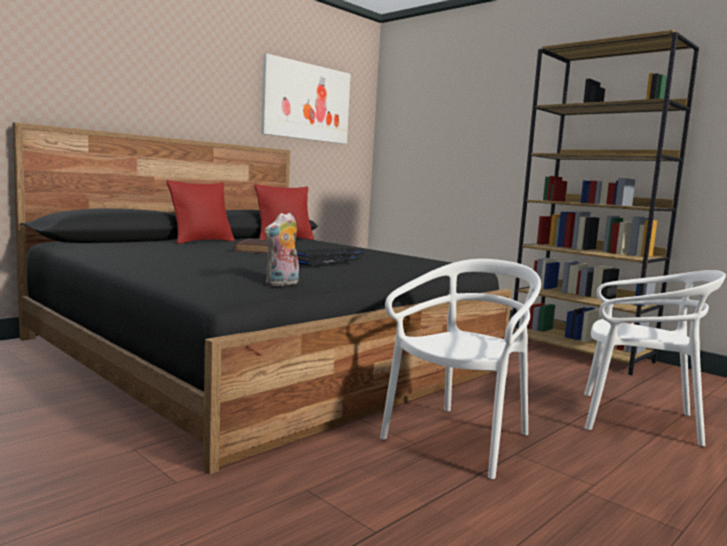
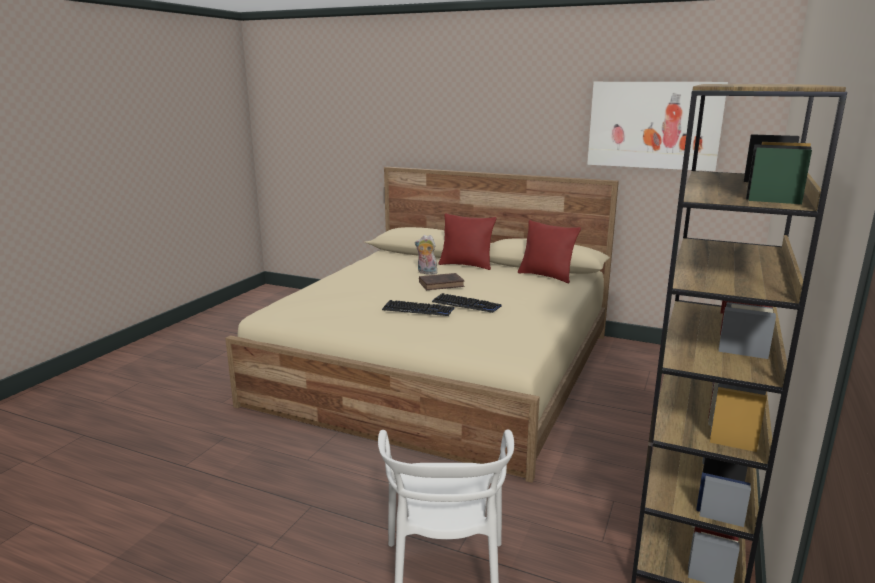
camera: 70 degrees right, 10 degrees up
(259, 354) = (441, 367): black bed -> beige bed
(282, 284) = (301, 318): plush toy -> plush toy (426, 273)
(460, 439) = (324, 477): white chair -> none

